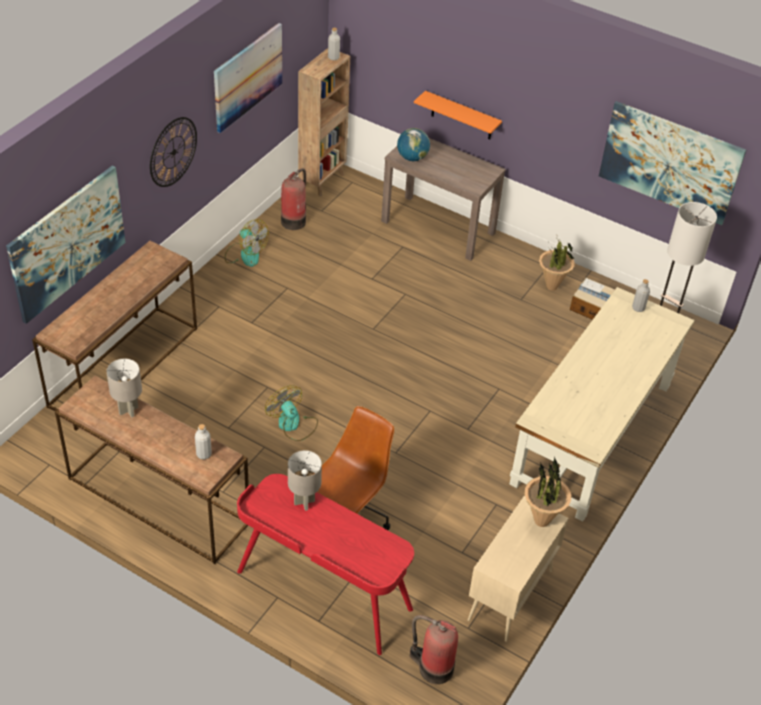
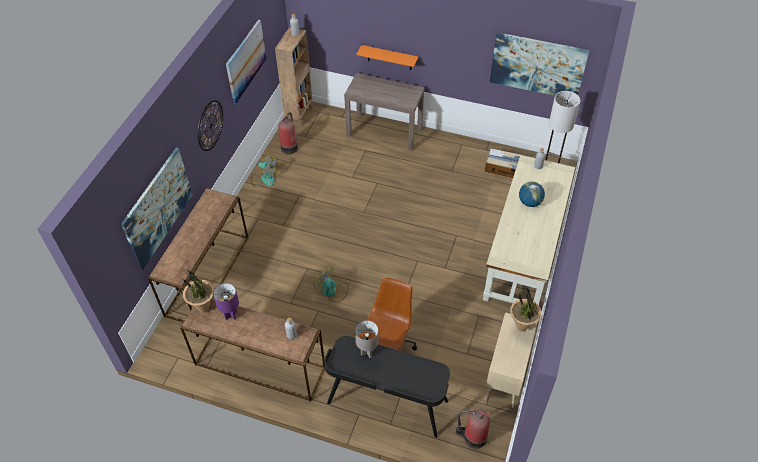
camera: 10 degrees left, 5 degrees up
(128, 410) = (231, 315): grey table lamp -> purple table lamp
(323, 591) = (387, 403): red desk -> black desk
(412, 158) = (362, 91): globe -> globe (529, 202)
(552, 286) = (468, 157): potted plant -> potted plant (204, 308)

